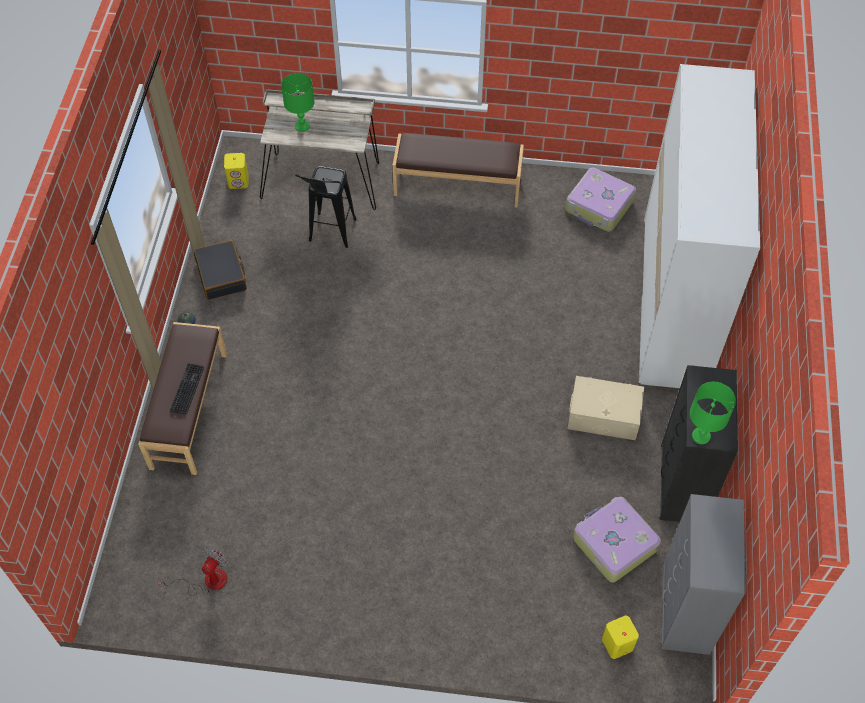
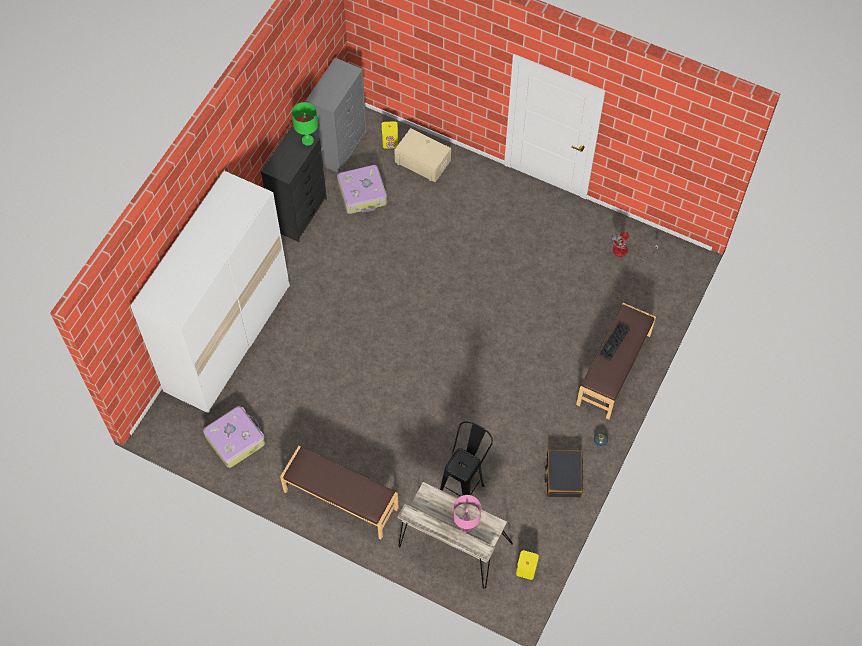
camera: 160 degrees left, 5 degrees up
(302, 126) = (466, 526): green table lamp -> pink table lamp
(603, 415) = (325, 273): beige storage box -> beige storage box (423, 161)

